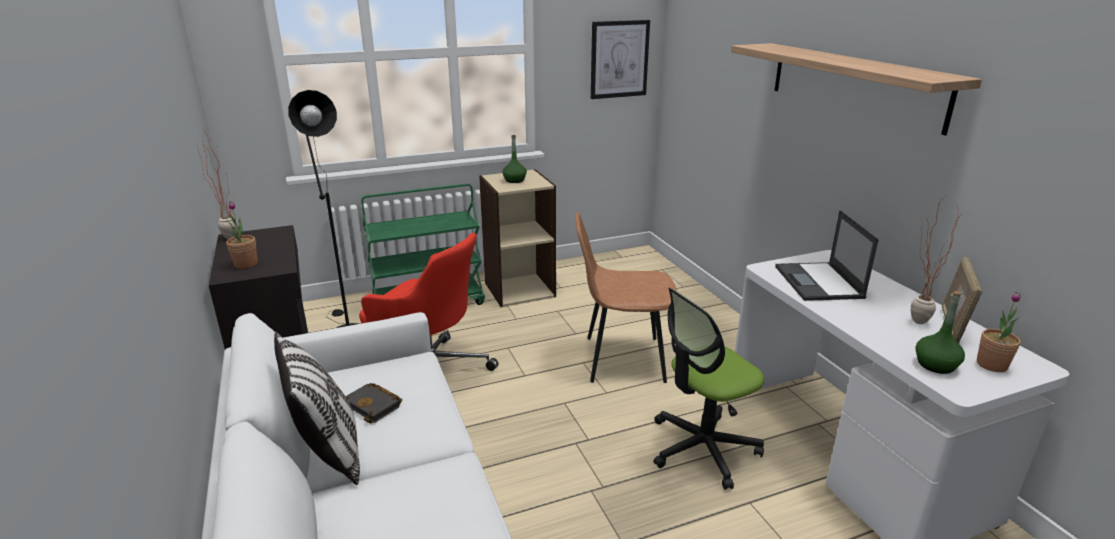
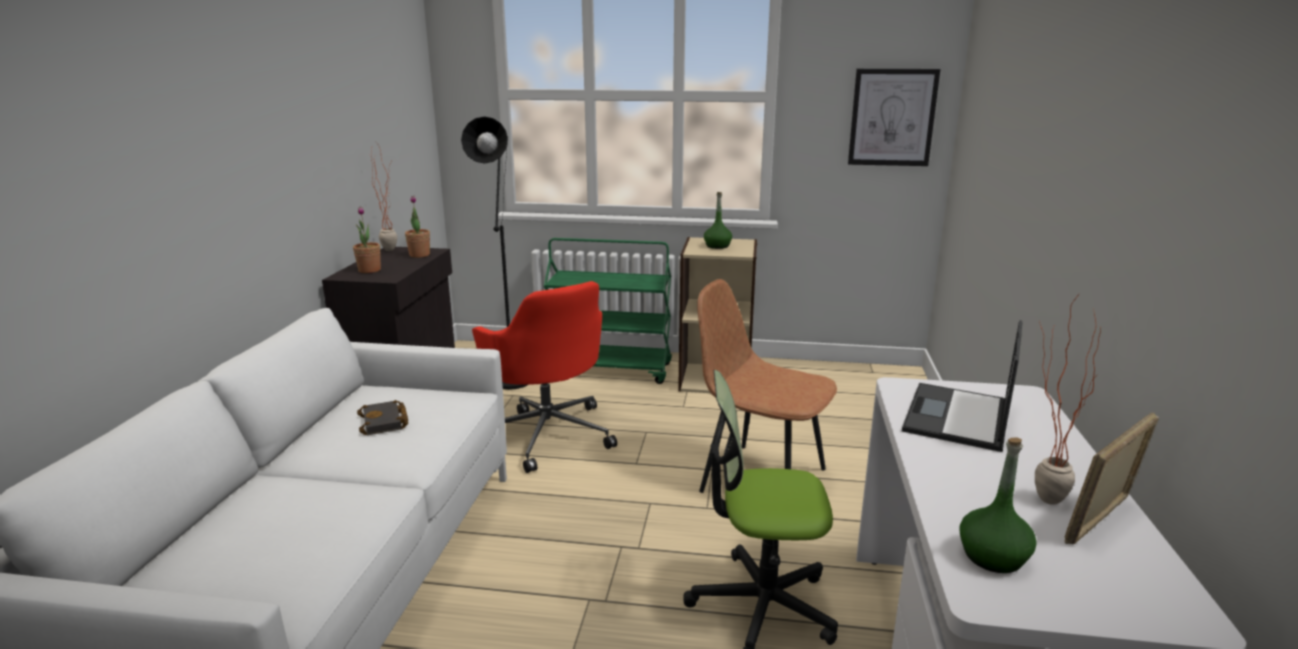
camera: 30 degrees right, 5 degrees down
(328, 451) = (309, 446): pillow -> none
(853, 84) = (1092, 139): shelf -> none
(991, 365) = (1096, 587): potted plant -> potted plant (419, 255)

